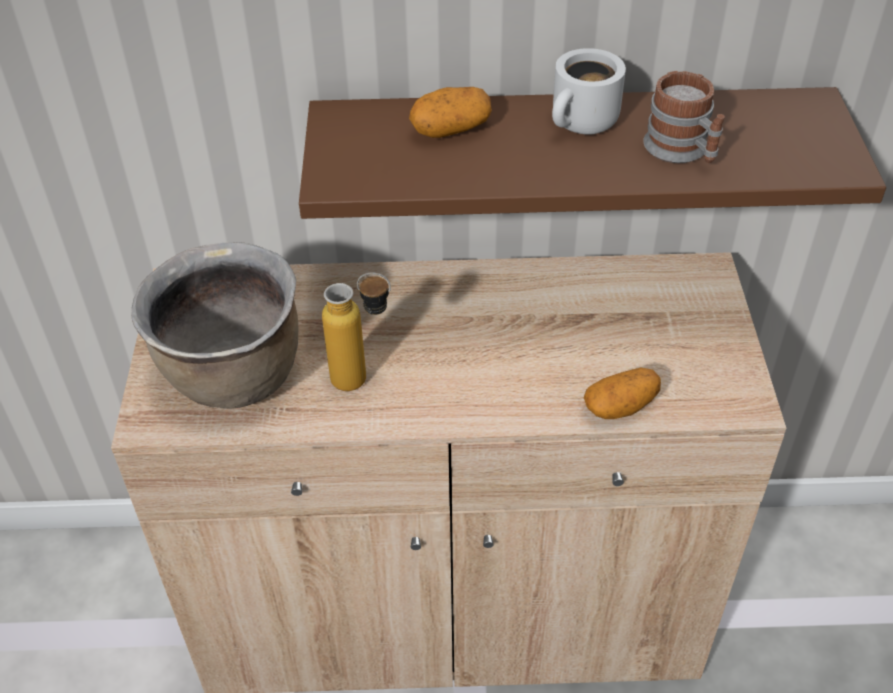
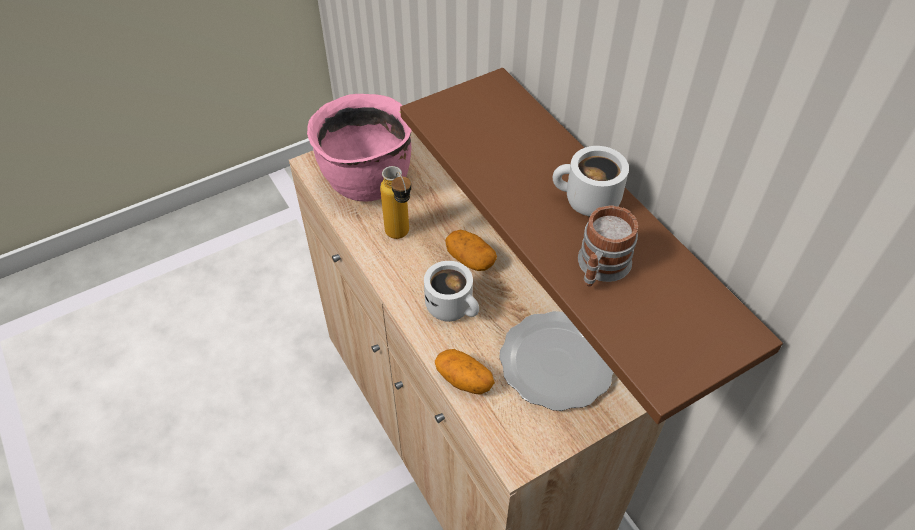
camera: 60 degrees right, 5 degrees up
(234, 377) = (366, 181): brown cooking pot -> pink cooking pot
(450, 130) = (523, 139): potato -> potato (470, 259)
(509, 374) = (453, 306): none -> white mug
(642, 319) = (558, 362): none -> plate

